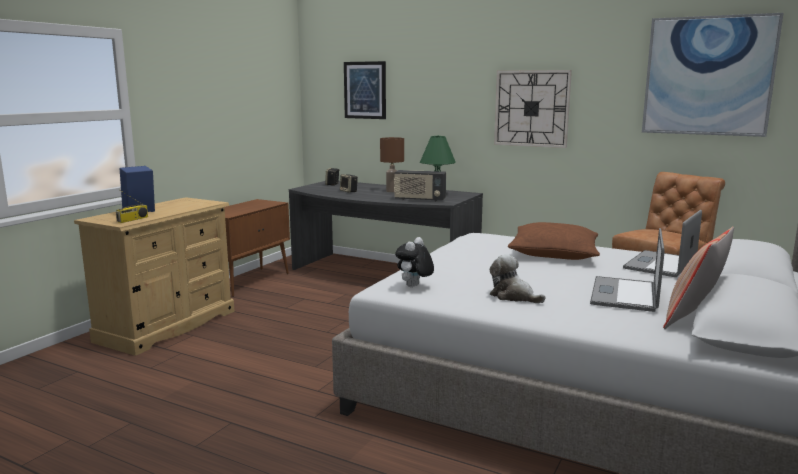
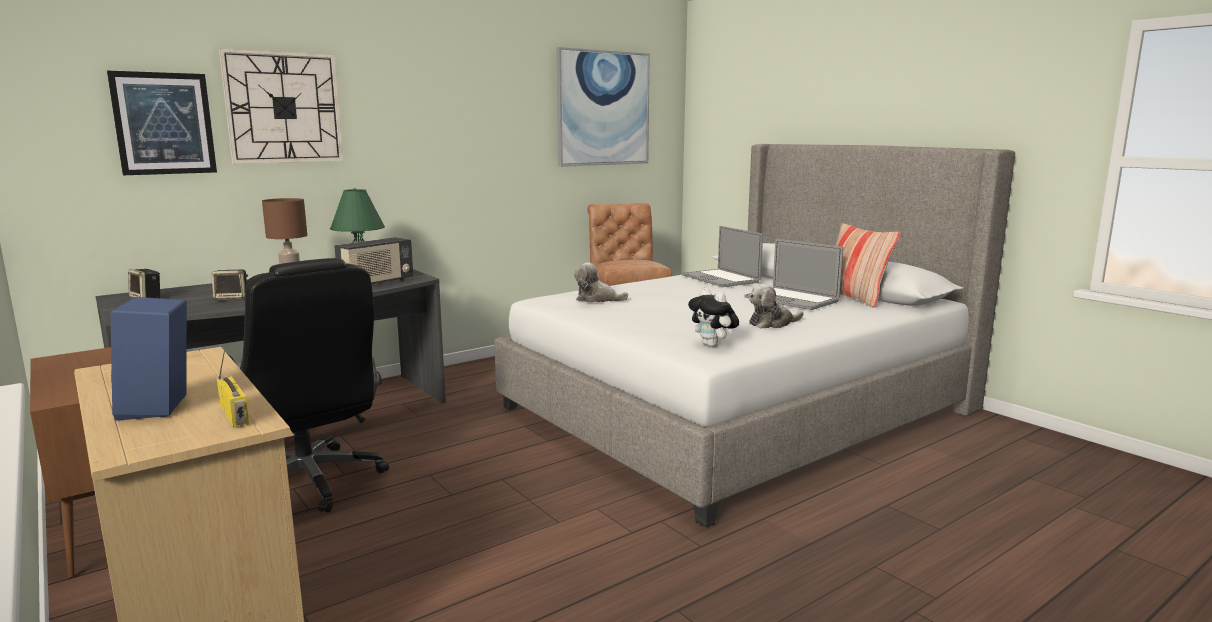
camera: 65 degrees left, 0 degrees up
(312, 299) = (308, 483): none -> black office chair
(495, 243) = (597, 299): none -> plush toy
(531, 108) = (446, 145): wall clock -> wall clock (284, 108)
(554, 253) = (651, 292): brown pillow -> none

